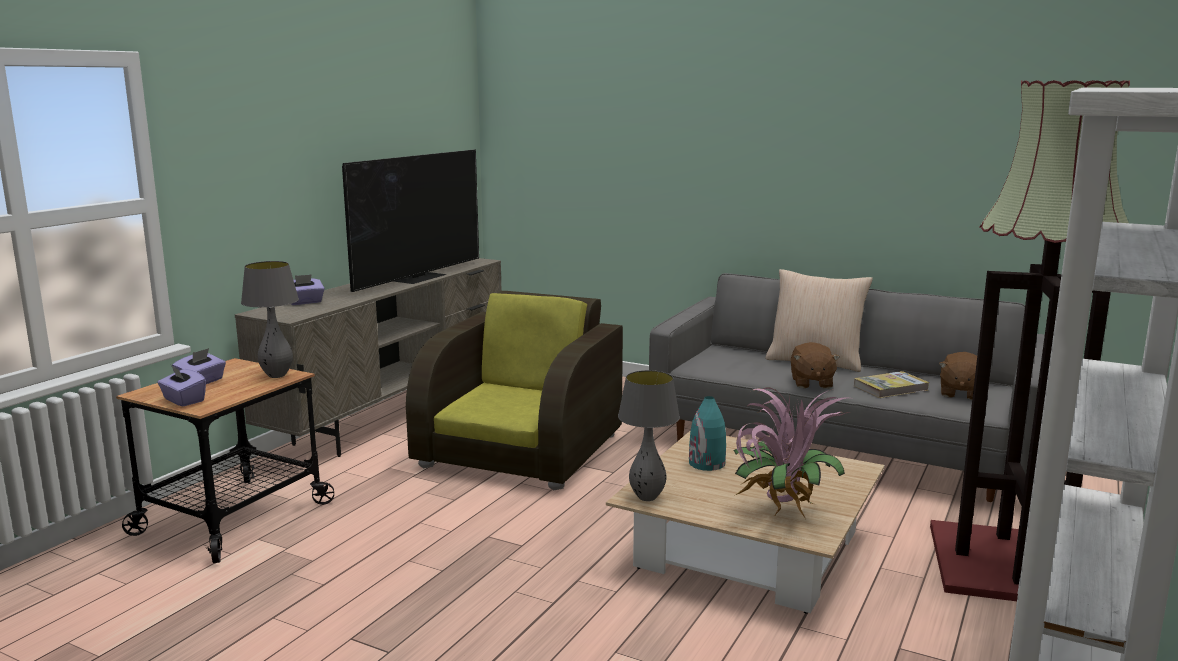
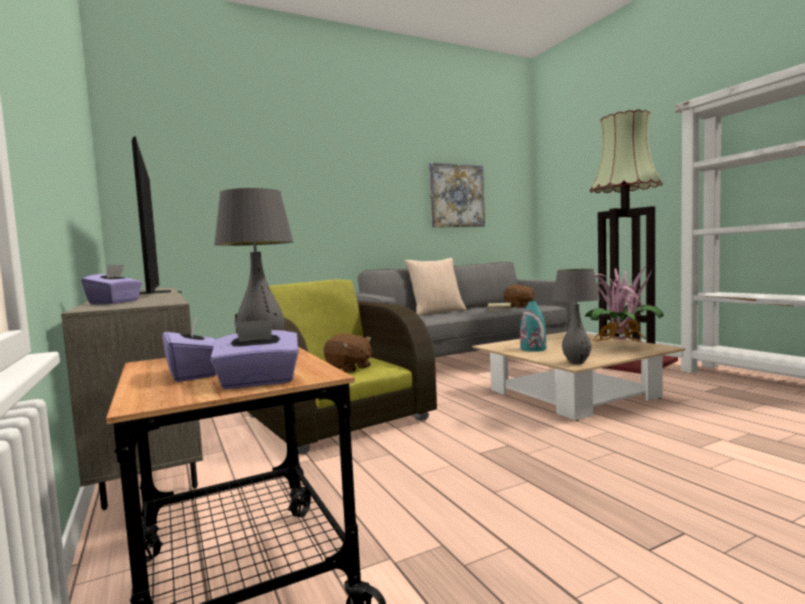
camera: 55 degrees left, 10 degrees down
(811, 383) = (470, 314): brown plush toy -> brown plush toy (349, 368)
(952, 159) = (456, 196): none -> picture

